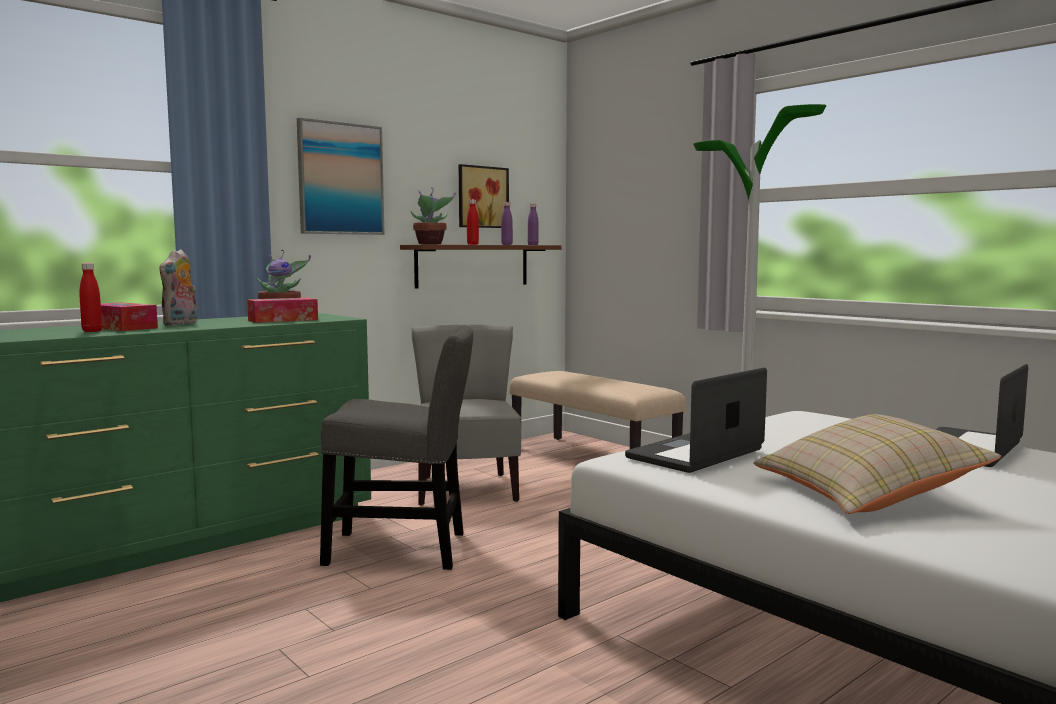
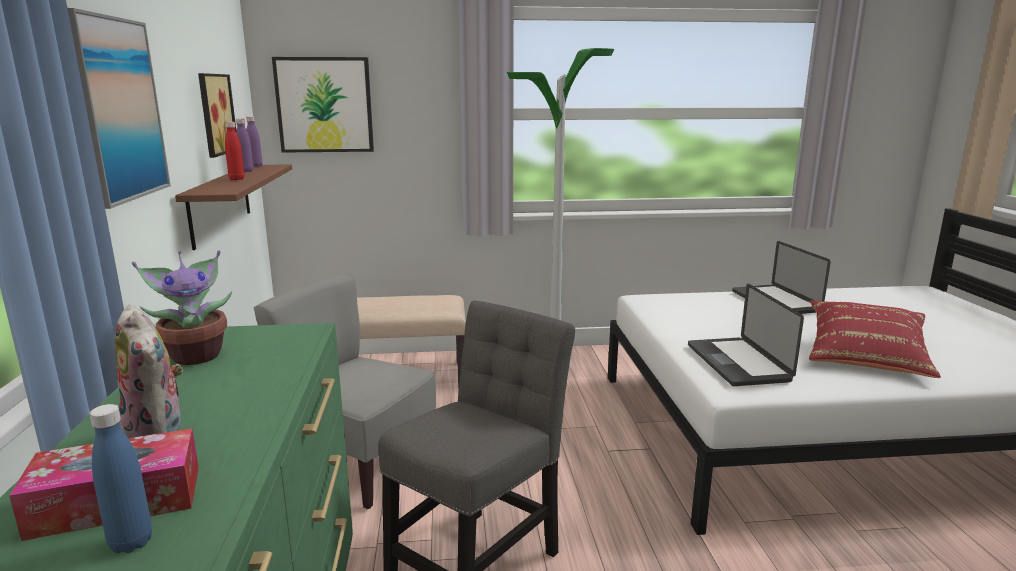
camera: 55 degrees left, 10 degrees up
(92, 331) = (131, 542): red bottle -> blue bottle
(283, 320) = (256, 363): tissue box -> none
(430, 244) = (221, 189): potted plant -> none
(609, 195) = (324, 105): none -> picture
(866, 495) = (864, 357): beige pillow -> red pillow

